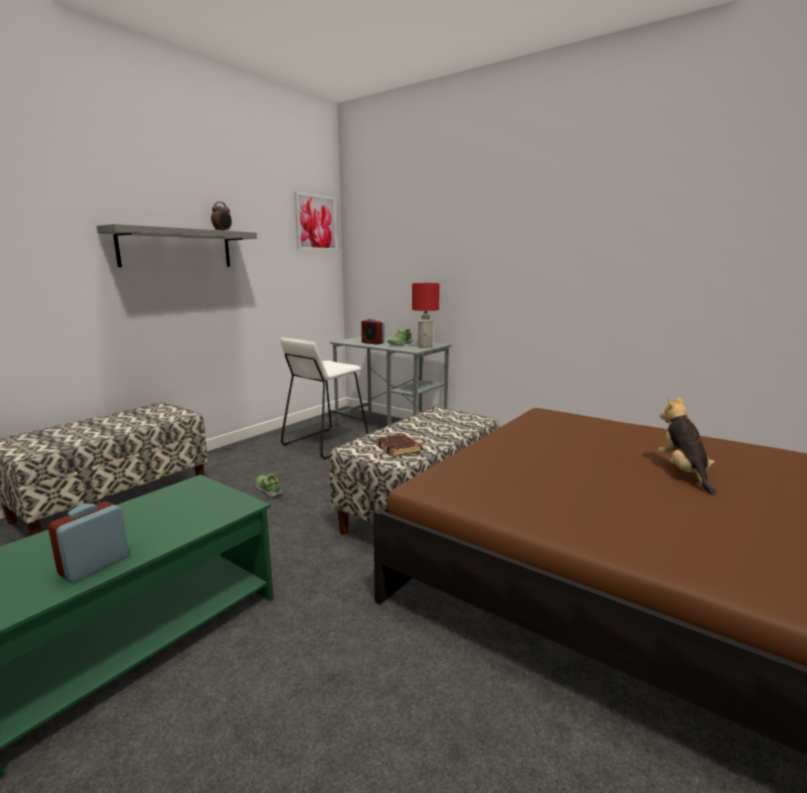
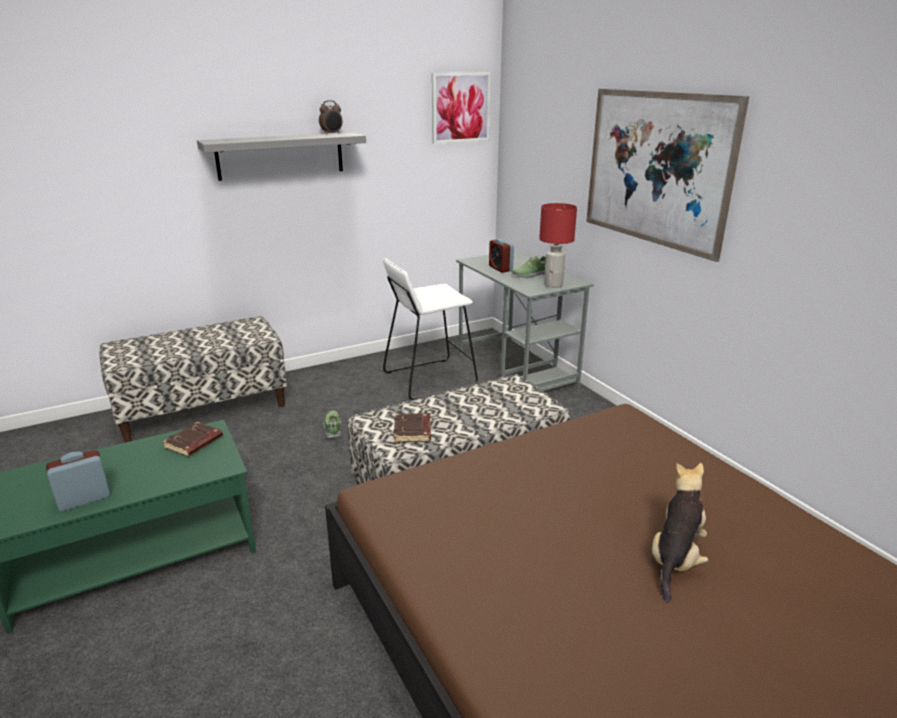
camera: 25 degrees right, 10 degrees up
(187, 496) = (194, 443): none -> brown book
(498, 248) = (656, 169): none -> picture

